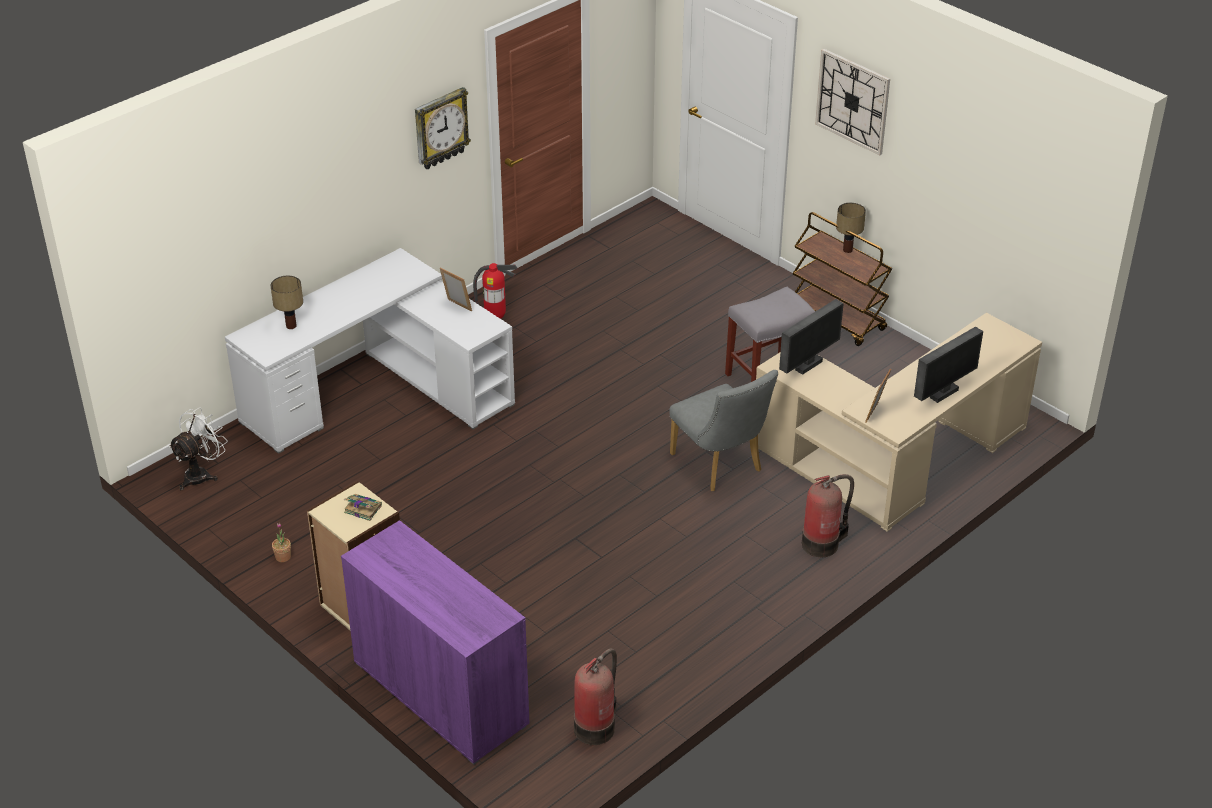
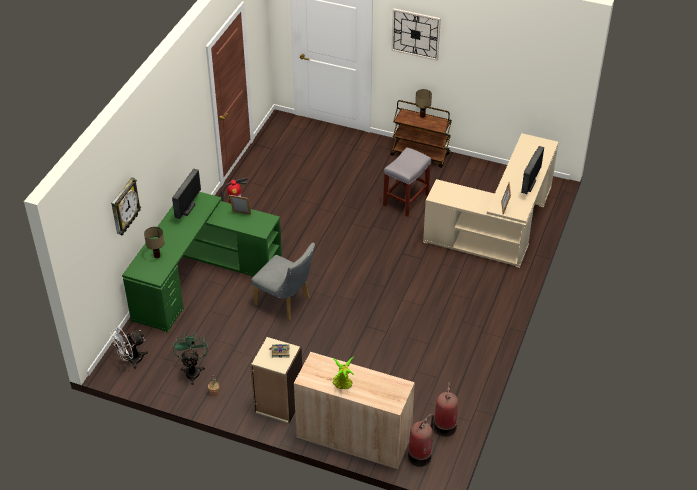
camera: 25 degrees left, 5 degrees up
(201, 474) = (131, 360): white fan -> white fan turned 135 degrees counterclockwise
(275, 516) = (192, 370): none -> green fan
(380, 391) = (200, 275): white desk -> green desk
(413, 582) = (343, 383): none -> potted plant
(440, 128) = (194, 111): wall clock -> wall clock (124, 207)
(440, 693) = (354, 438): purple cabinet -> beige cabinet
(720, 466) = (414, 259): grey chair -> grey chair (286, 302)
(807, 365) = (451, 190): monitor -> monitor (188, 209)
(822, 543) = (492, 285): fire extinguisher -> fire extinguisher (420, 455)

